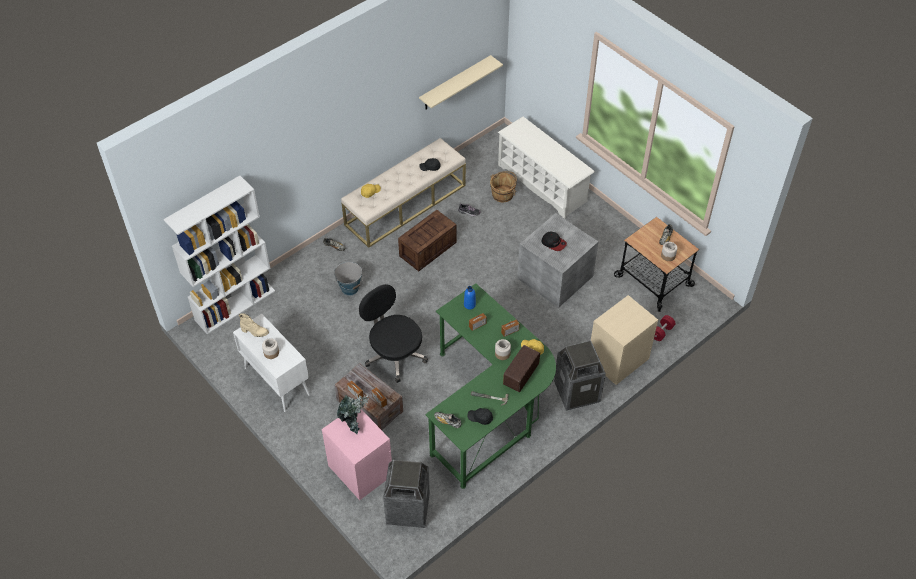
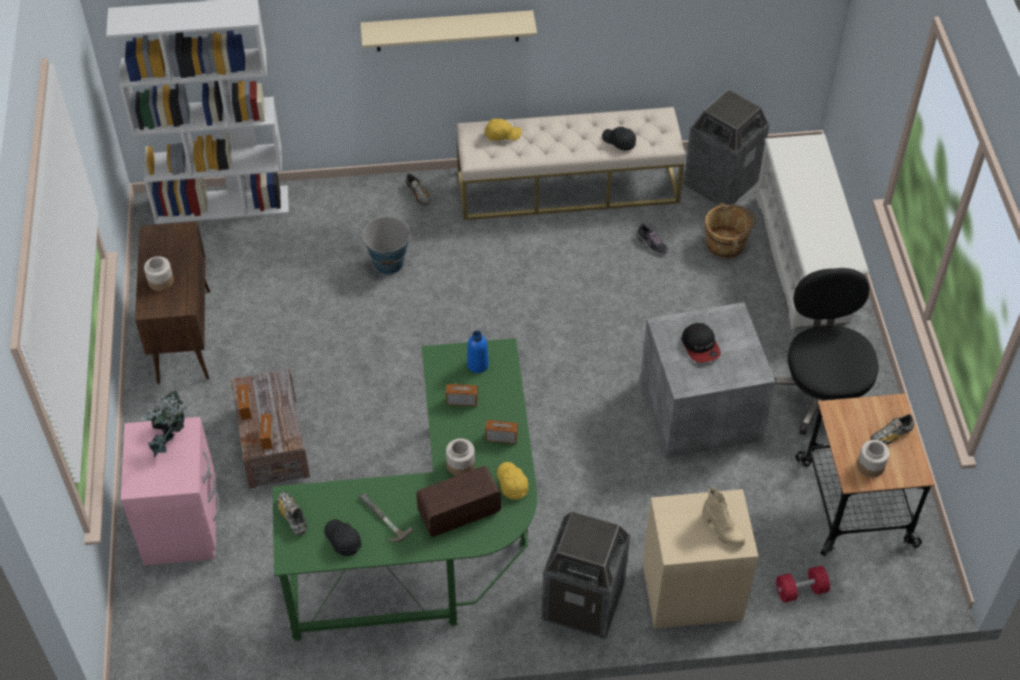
camera: 35 degrees right, 0 degrees up
(255, 332) = (166, 241): beige boot -> beige boot (722, 530)
(276, 381) = (184, 335): white cabinet -> brown cabinet
(394, 354) = (368, 389): black office chair -> black office chair (822, 392)
(407, 509) = (194, 620): trash can -> trash can (720, 183)
(428, 248) = (546, 265): crate -> none
(455, 83) = (722, 25): beige shelf -> beige shelf (447, 30)

